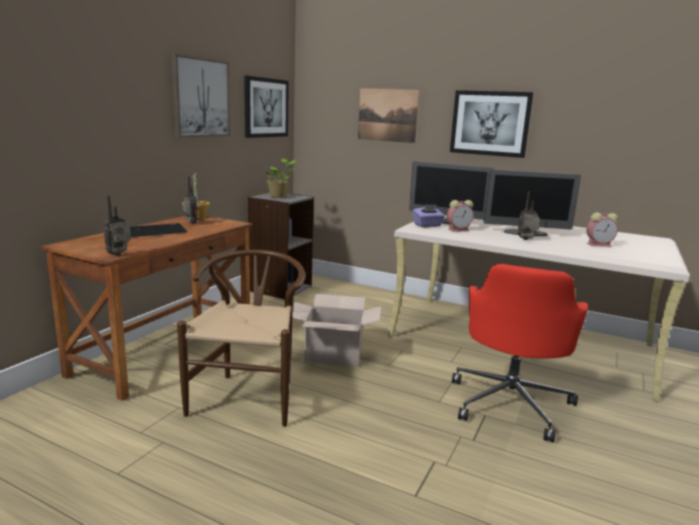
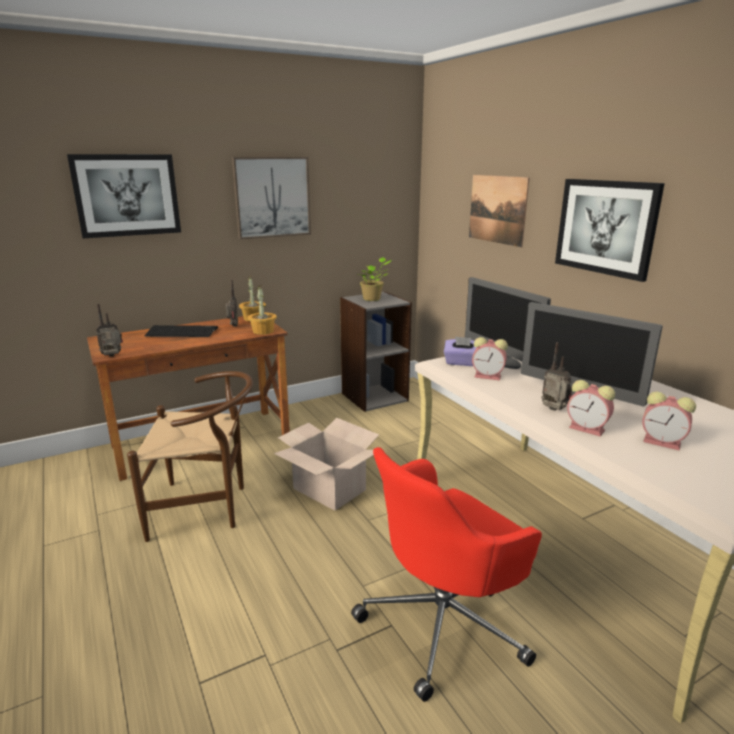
camera: 35 degrees right, 5 degrees up
(229, 224) = (263, 331): none -> potted plant
(249, 394) = (207, 508): brown chair -> brown chair turned 45 degrees clockwise
(266, 108) = (370, 200): picture -> picture (127, 195)
(559, 245) = (588, 429): none -> alarm clock

